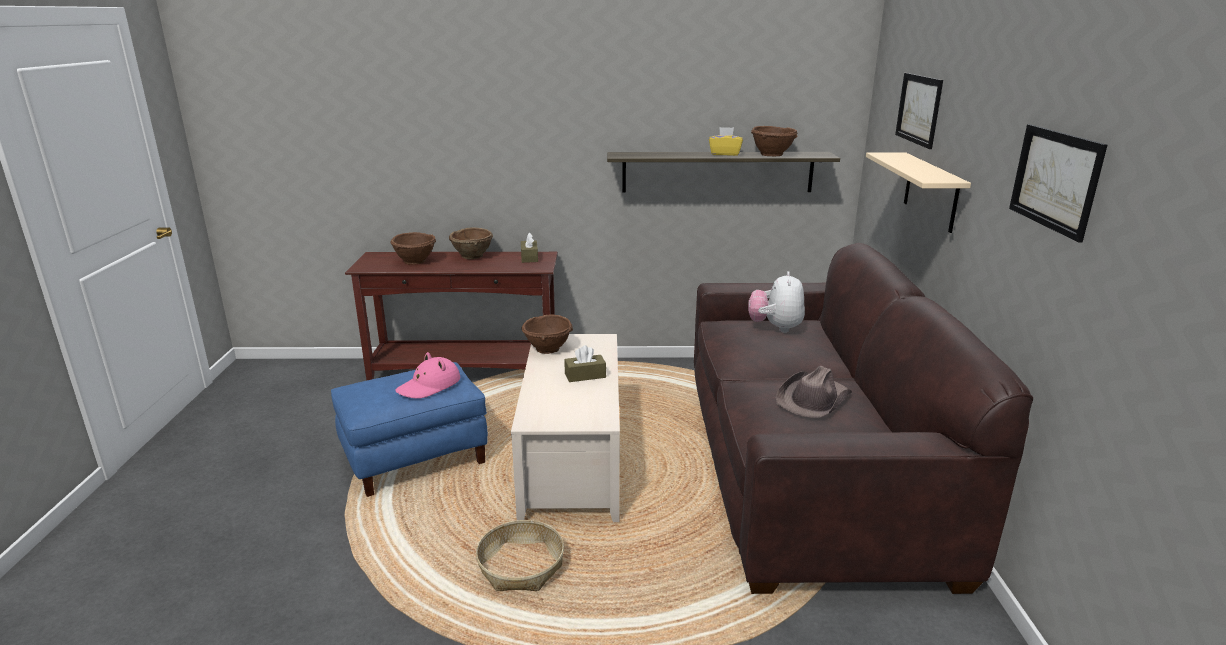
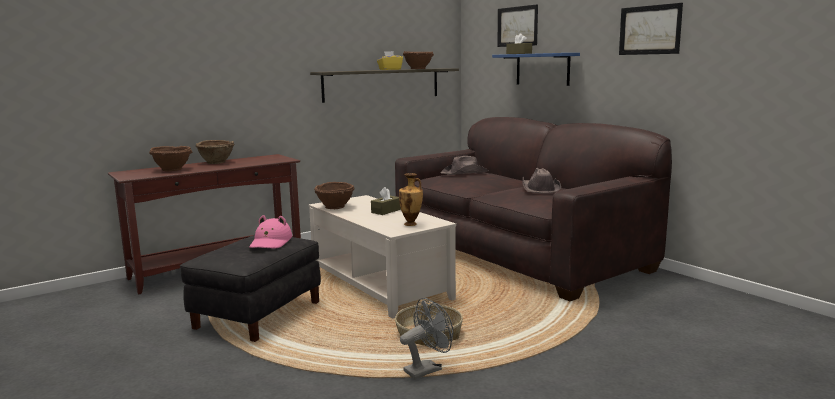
camera: 35 degrees left, 10 degrees down
(416, 457) = (258, 315): blue ottoman -> black ottoman
(451, 622) = (427, 369): none -> grey fan
(529, 257) = (265, 158): brown tissue box -> brown tissue box (519, 53)
(568, 413) = (411, 224): none -> vase
(775, 328) = (465, 173): plush toy -> brown hat
(931, 191) = (542, 69): beige shelf -> blue shelf

